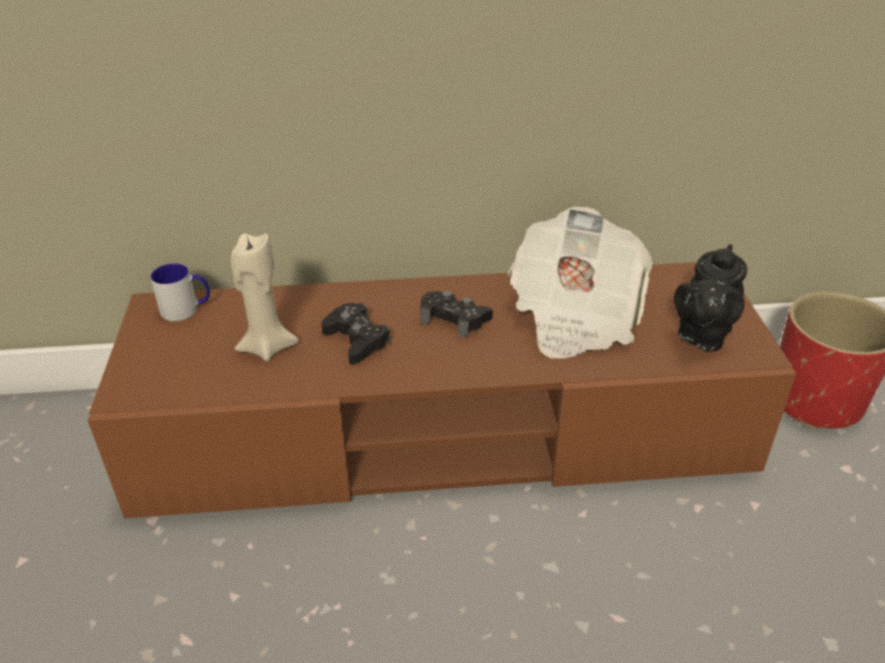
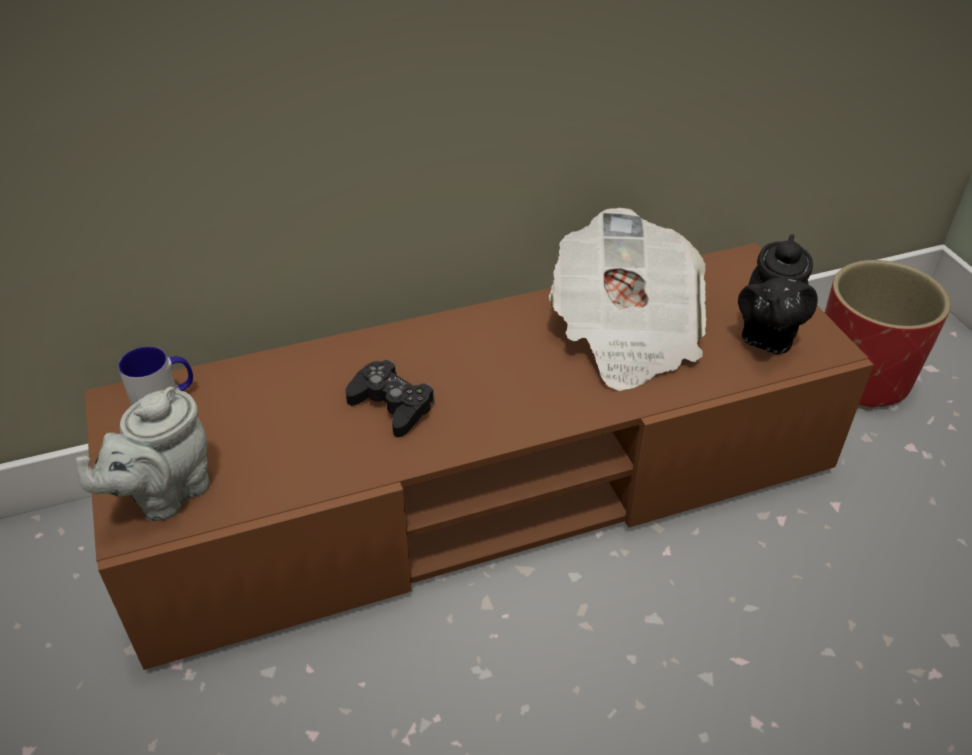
camera: 15 degrees left, 5 degrees up
(157, 375) = (165, 494): none -> grey teapot
(267, 347) = (288, 433): beige candle -> none
(454, 319) = (494, 360): black game controller -> none

